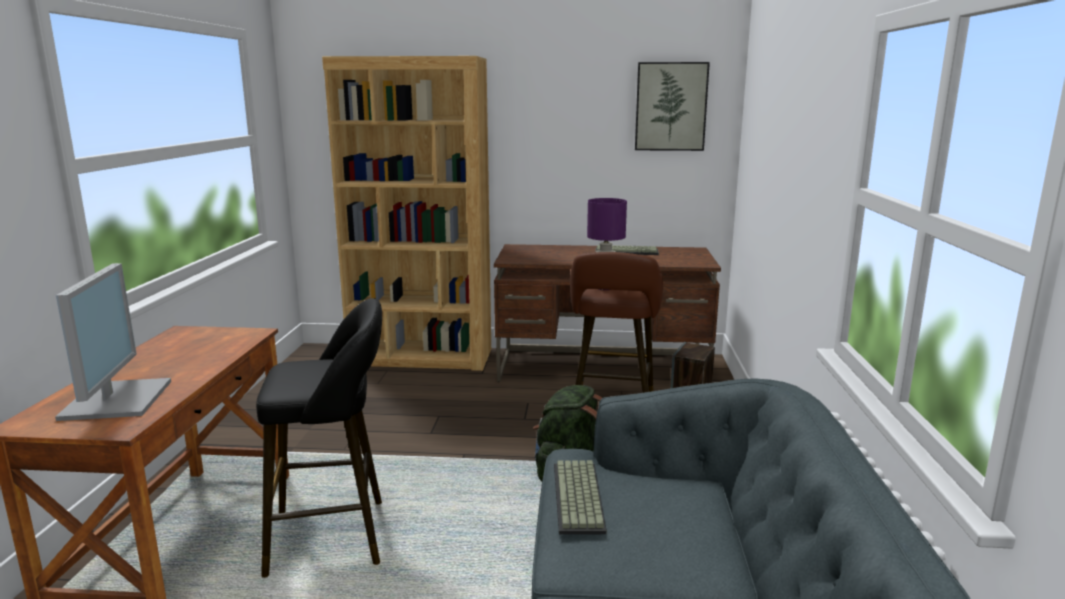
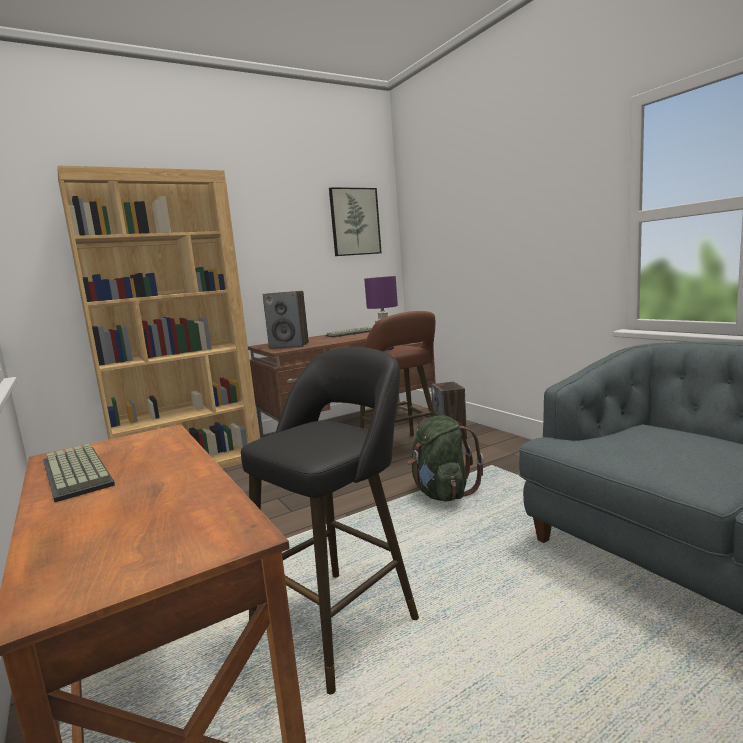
camera: 35 degrees left, 5 degrees down
(116, 399) = (144, 522): monitor -> none
(531, 255) = (289, 346): none -> speaker
(580, 498) = (623, 454): keyboard -> keyboard (79, 472)

